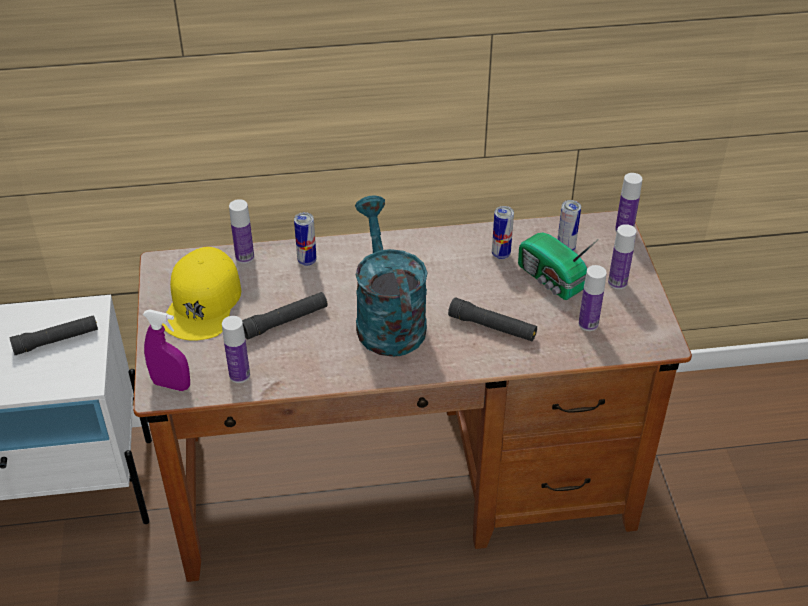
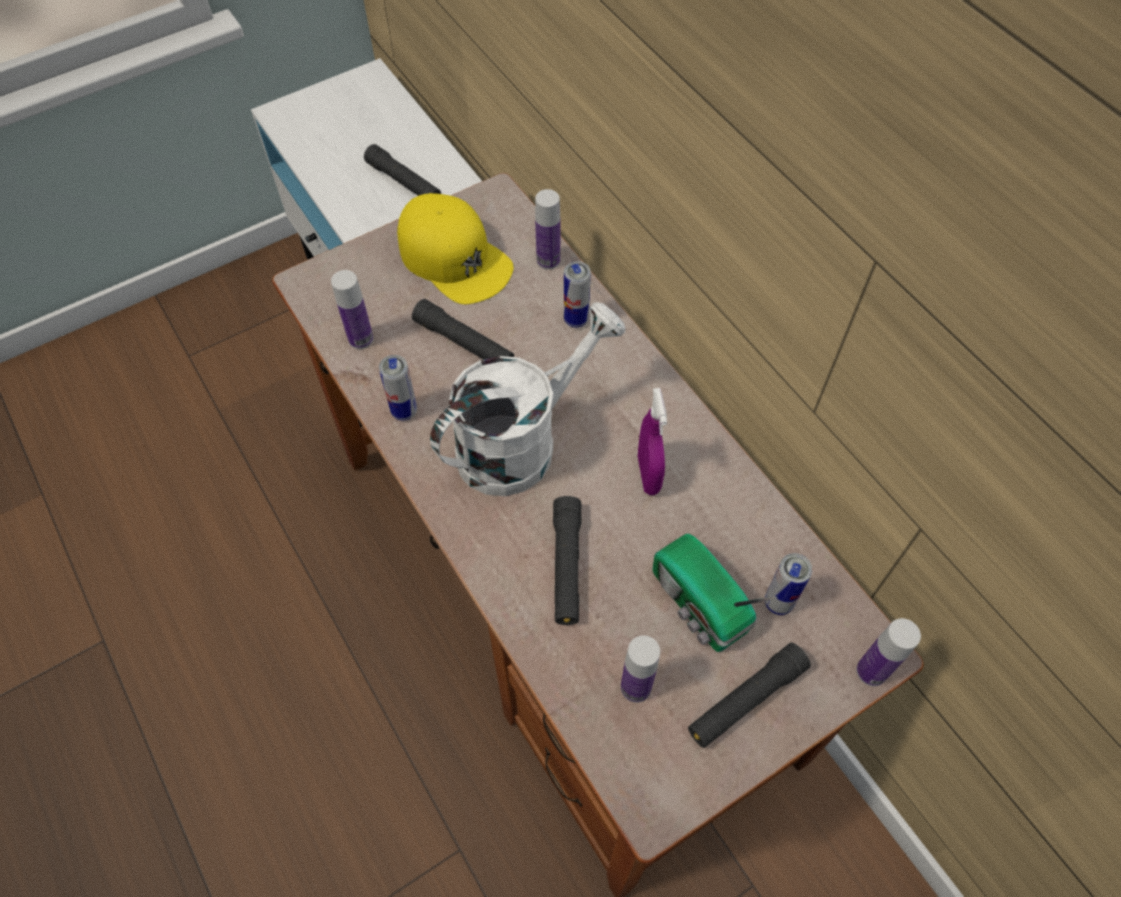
camera: 65 degrees right, 15 degrees up
(171, 384) = (321, 287): purple spray bottle -> purple spray bottle (648, 474)
(203, 303) = (454, 258): yellow cap -> yellow cap turned 120 degrees counterclockwise
(387, 318) = (521, 441): turquoise watering can -> white watering can
(501, 254) = (714, 524): can -> can (404, 411)
(551, 280) = (699, 606): radio -> radio turned 60 degrees counterclockwise
(617, 282) = (746, 700): bottle -> black flashlight

